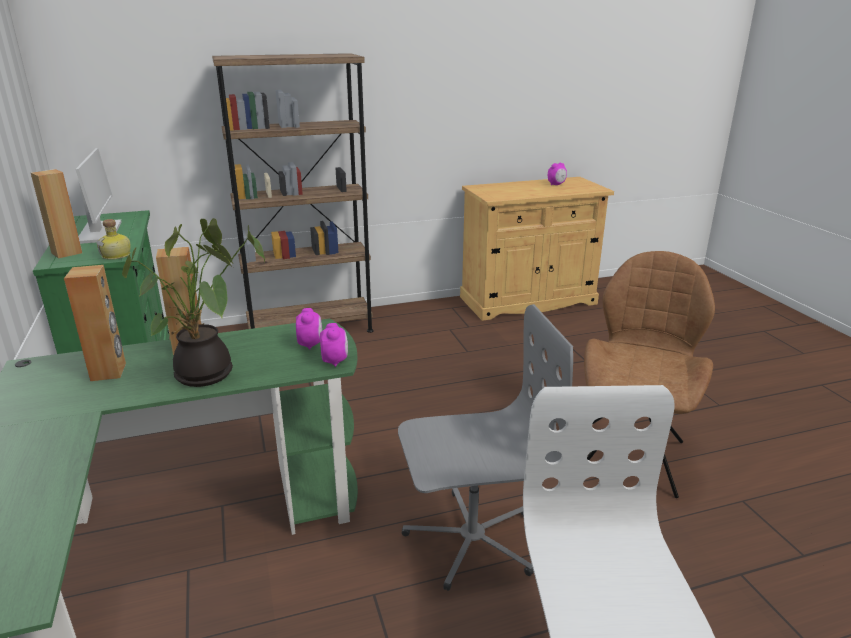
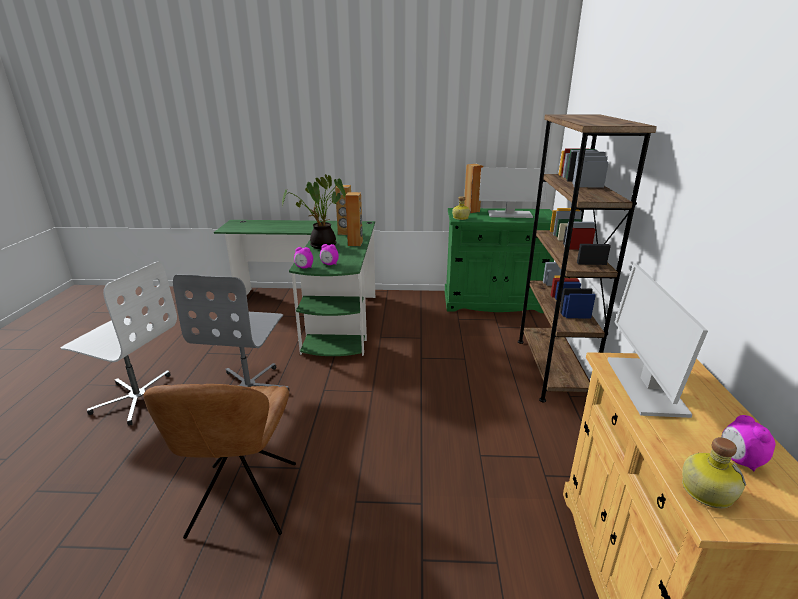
camera: 110 degrees right, 0 degrees up
(512, 193) = (644, 385): none -> monitor
(584, 189) = (705, 490): none -> bottle
(631, 454) = (243, 502): brown chair -> brown chair turned 45 degrees clockwise

